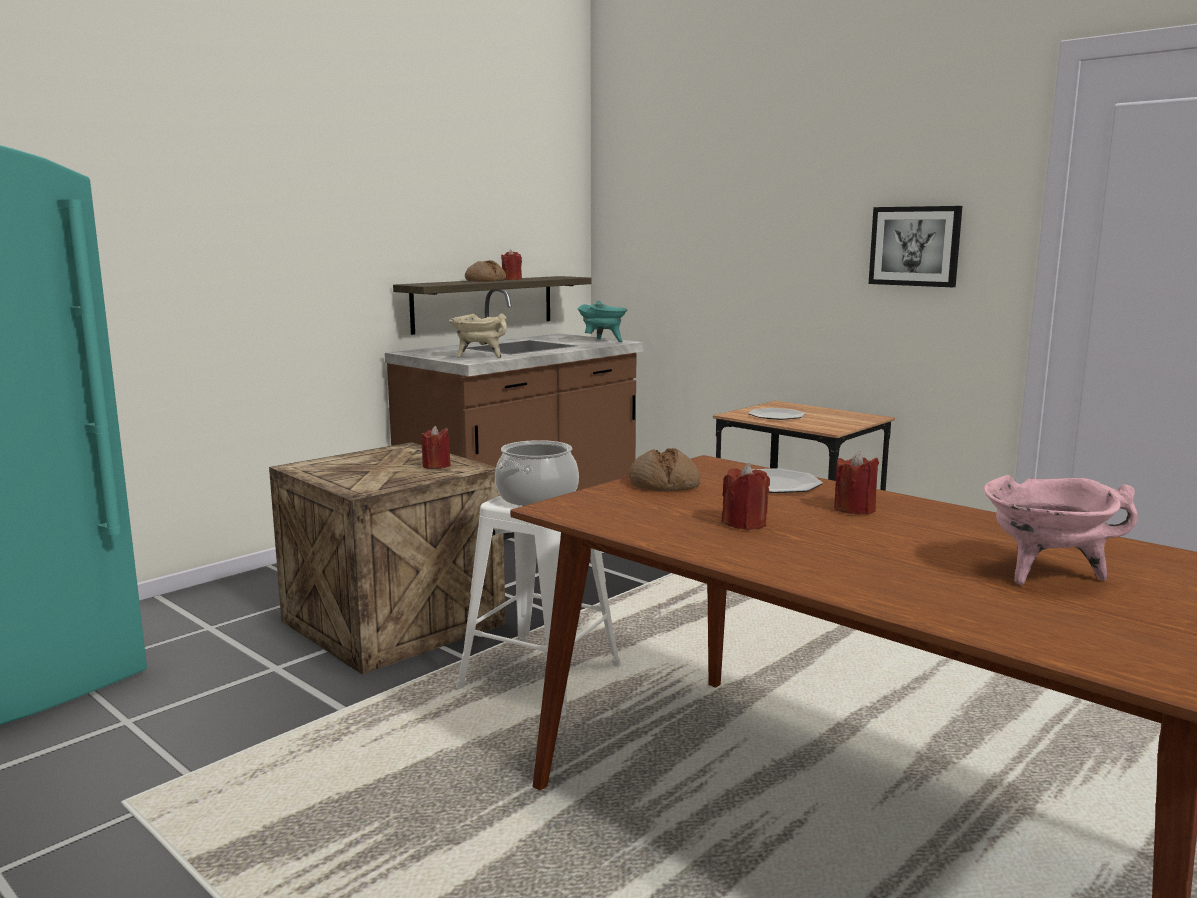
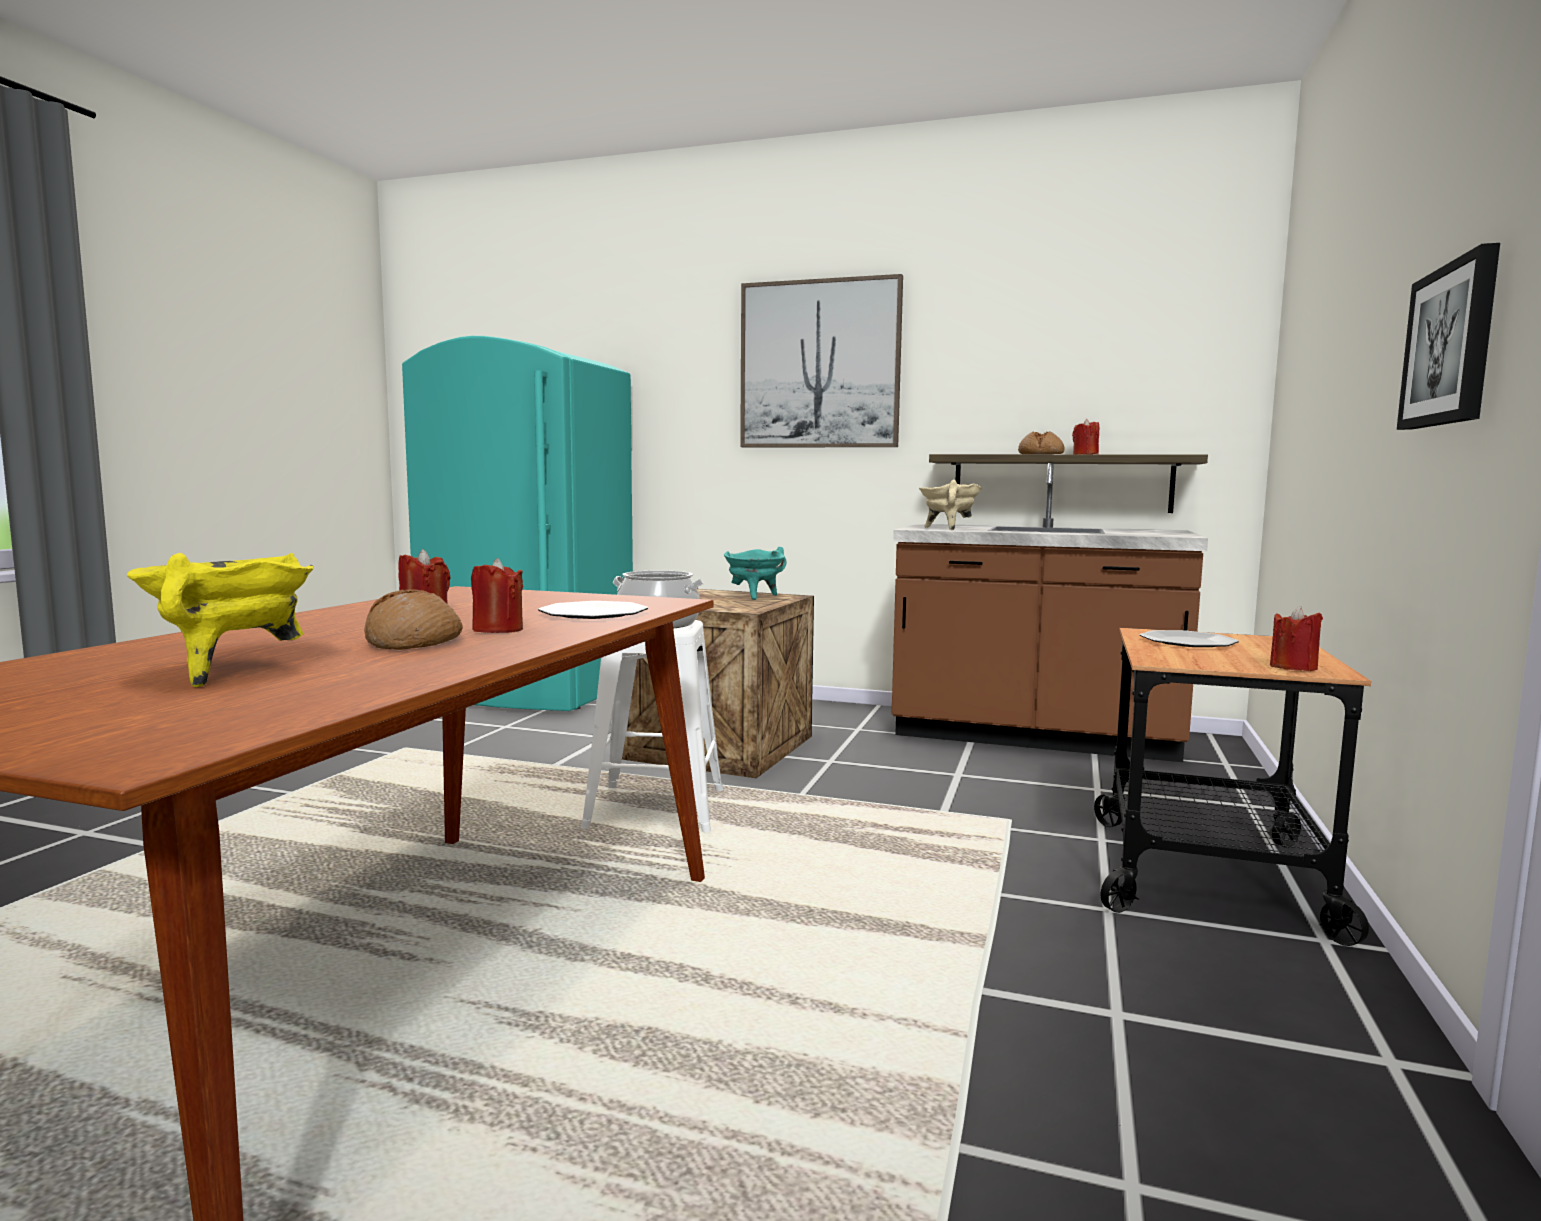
camera: 65 degrees right, 5 degrees down
(274, 187) = (819, 364): none -> picture
(436, 466) = (739, 605): red candle -> red candle (1293, 667)
(603, 341) = (1162, 534): turquoise cooking pot -> turquoise cooking pot (754, 597)
(664, 484) = (564, 598): bread -> bread (414, 642)
(1045, 574) = (229, 672): pink cooking pot -> yellow cooking pot

